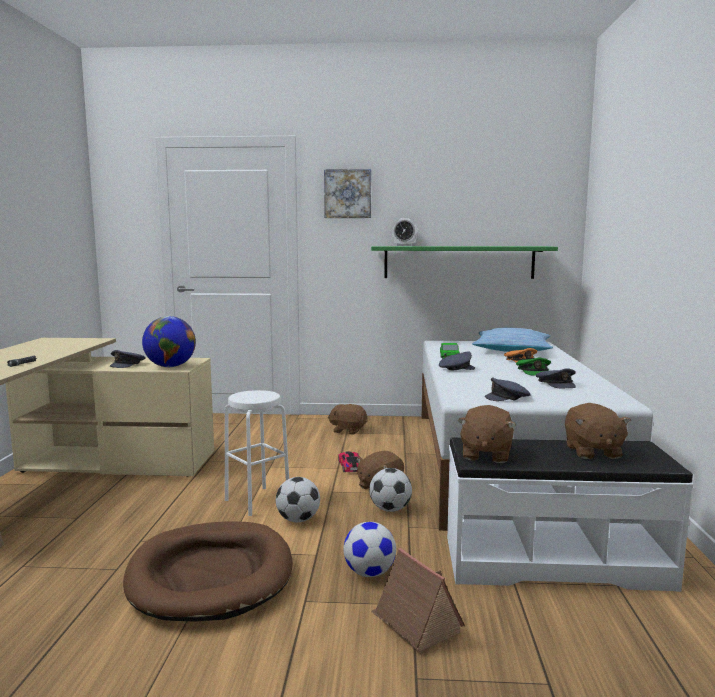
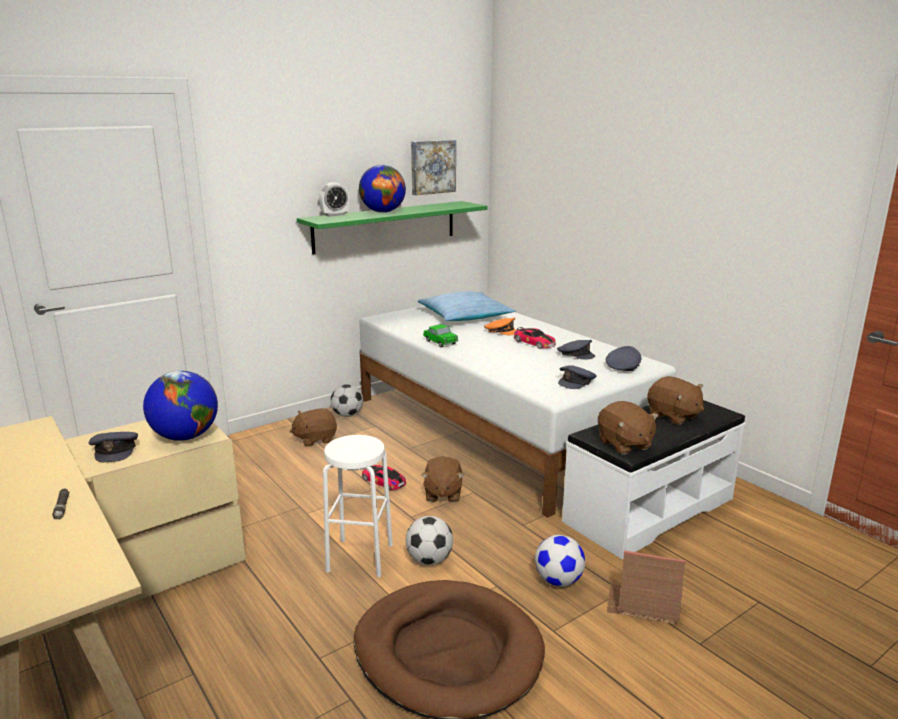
camera: 40 degrees left, 10 degrees up
(348, 194) = (262, 155): picture -> picture (432, 167)
(390, 509) = (485, 514): football -> football (347, 415)
(447, 246) = (383, 212): none -> globe
(456, 369) = (471, 355): grey cap -> grey cap (623, 367)
(533, 372) = (534, 343): green cap -> toy car

